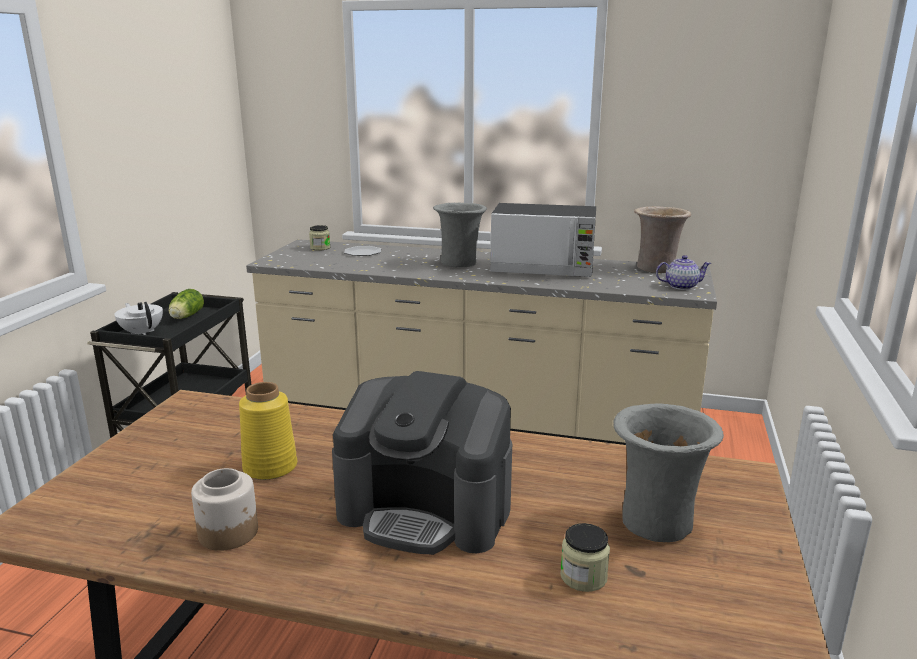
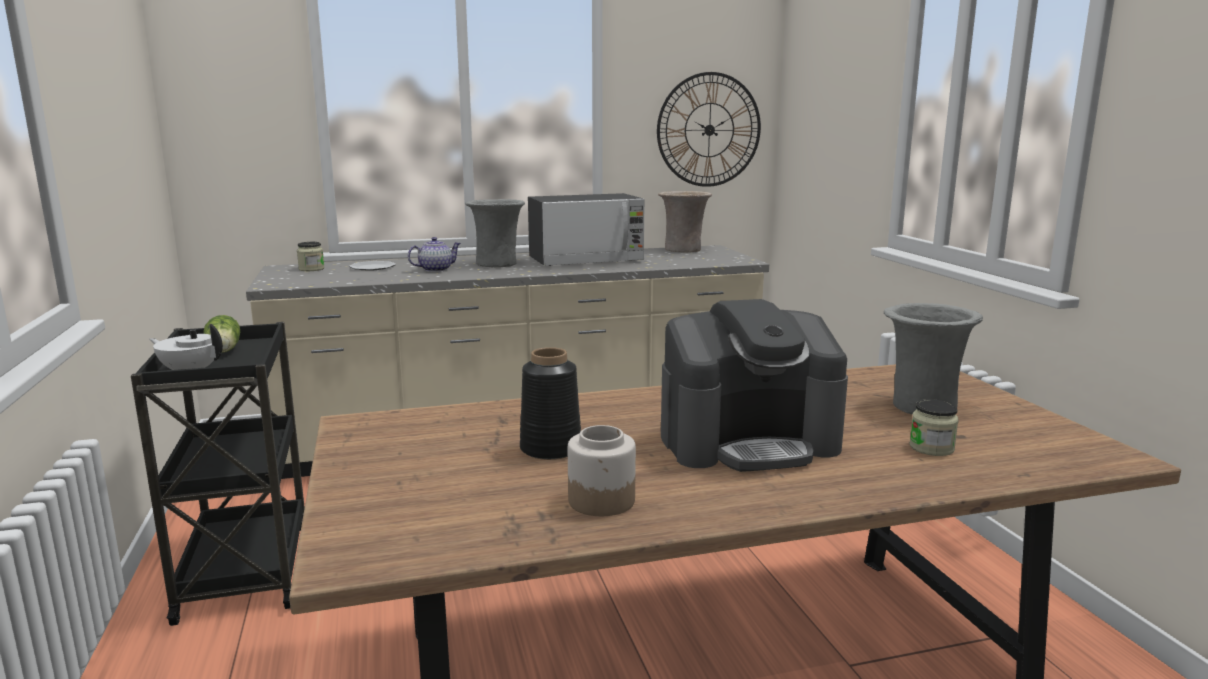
camera: 30 degrees left, 5 degrees down
(271, 467) = (550, 448): yellow vase -> black vase
(680, 286) = (725, 258): teapot -> teapot (435, 269)
(718, 142) = (709, 130): none -> wall clock

